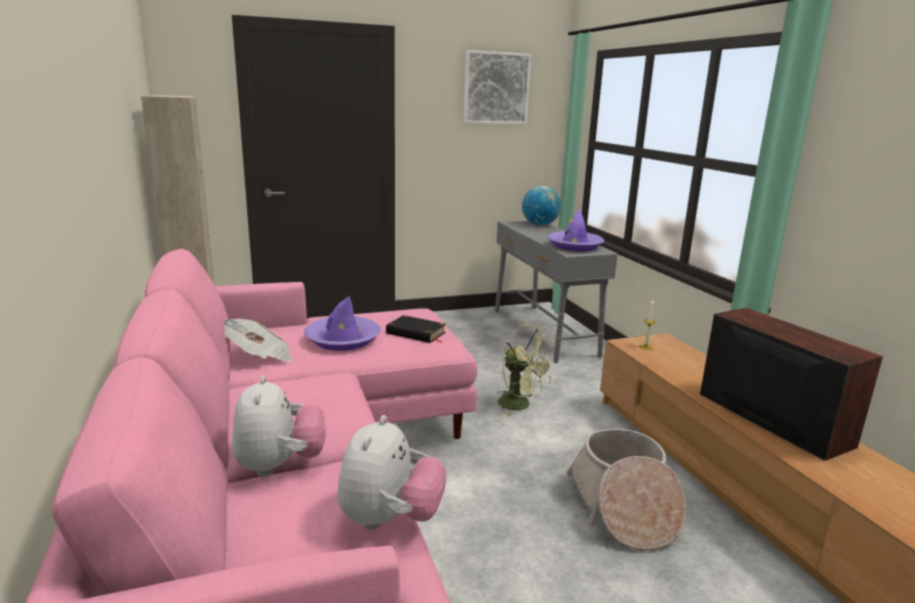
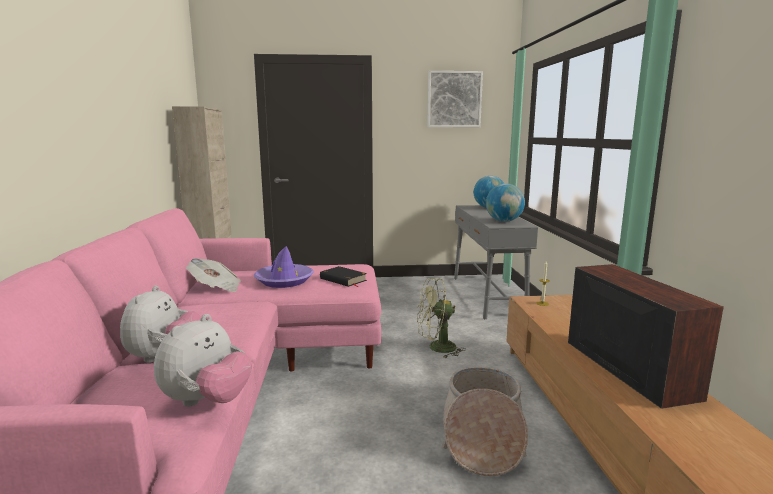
camera: 15 degrees right, 5 degrees down
(521, 405) = (436, 348): green fan -> green fan turned 120 degrees clockwise
(575, 246) = (504, 221): purple hat -> globe

